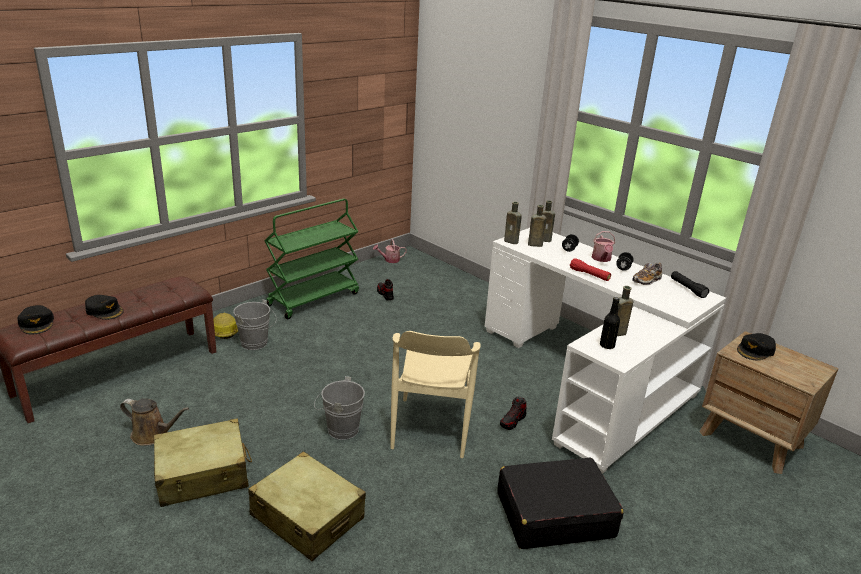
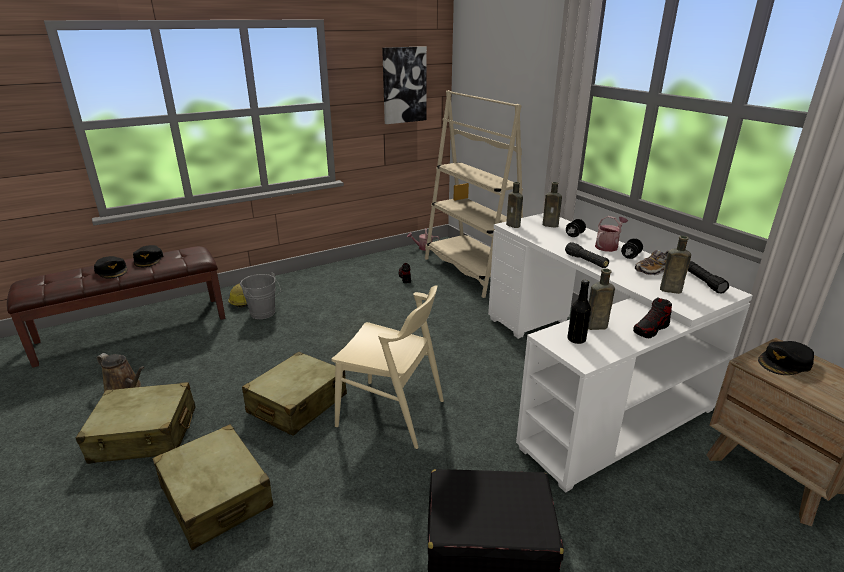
camera: 15 degrees right, 0 degrees up
(37, 323) = (49, 278): black cap -> black cap (149, 259)
(313, 299) = (336, 277): green cart -> none
(339, 429) = (297, 404): grey bucket -> beige suitcase
(373, 94) = (404, 85): none -> picture
(431, 427) = (391, 413): beige chair -> beige chair turned 90 degrees counterclockwise
(450, 283) = (472, 271): none -> beige bookcase
(513, 421) = (482, 416): shoe -> shoe (651, 329)
(534, 244) = (536, 229): brown bottle -> brown bottle (669, 290)
(589, 275) = (586, 261): red flashlight -> black flashlight
(601, 259) = (608, 246): watering can -> watering can turned 150 degrees counterclockwise

